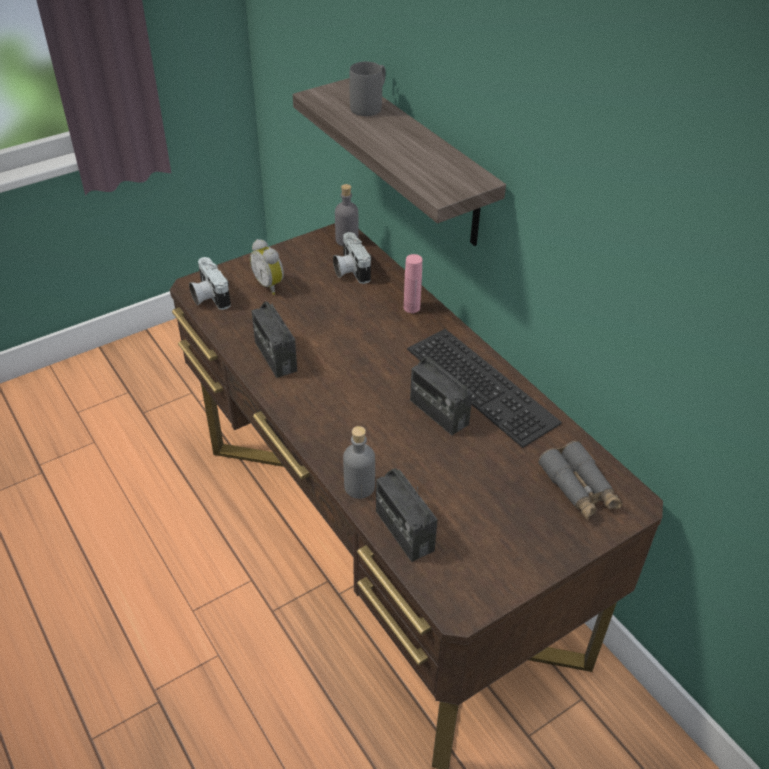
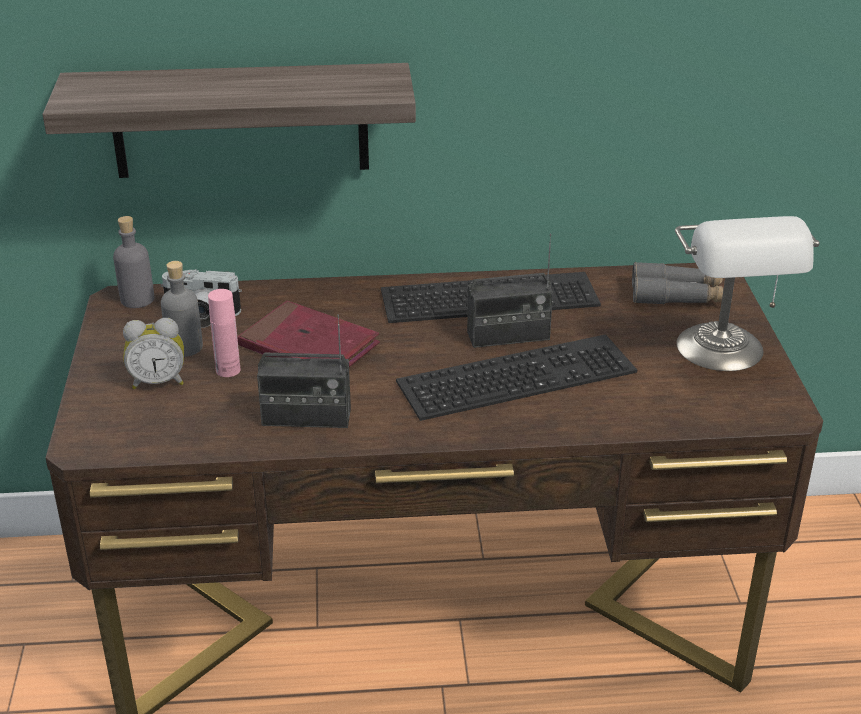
camera: 60 degrees left, 10 degrees down
(208, 296) = (122, 438): camera -> none
(351, 326) = (309, 346): none -> red book
(359, 487) = (581, 422): grey bottle -> grey bottle (185, 347)
(370, 106) = (149, 80): grey mug -> none
(394, 433) = (517, 374): none -> keyboard
(404, 531) = (665, 413): radio -> none
(411, 308) = (319, 297): pink bottle -> pink bottle (228, 370)
(512, 547) = (727, 357): none -> white table lamp

